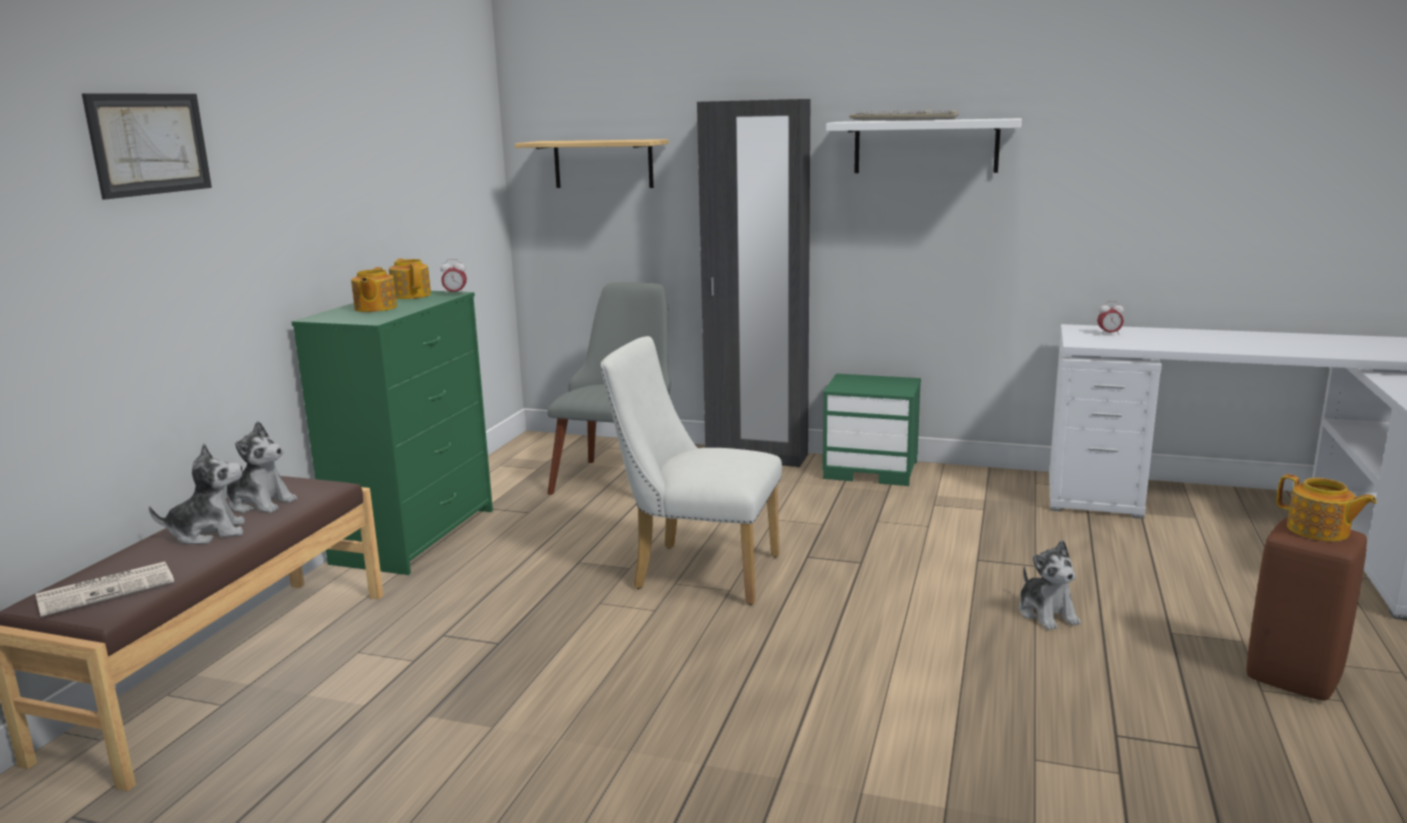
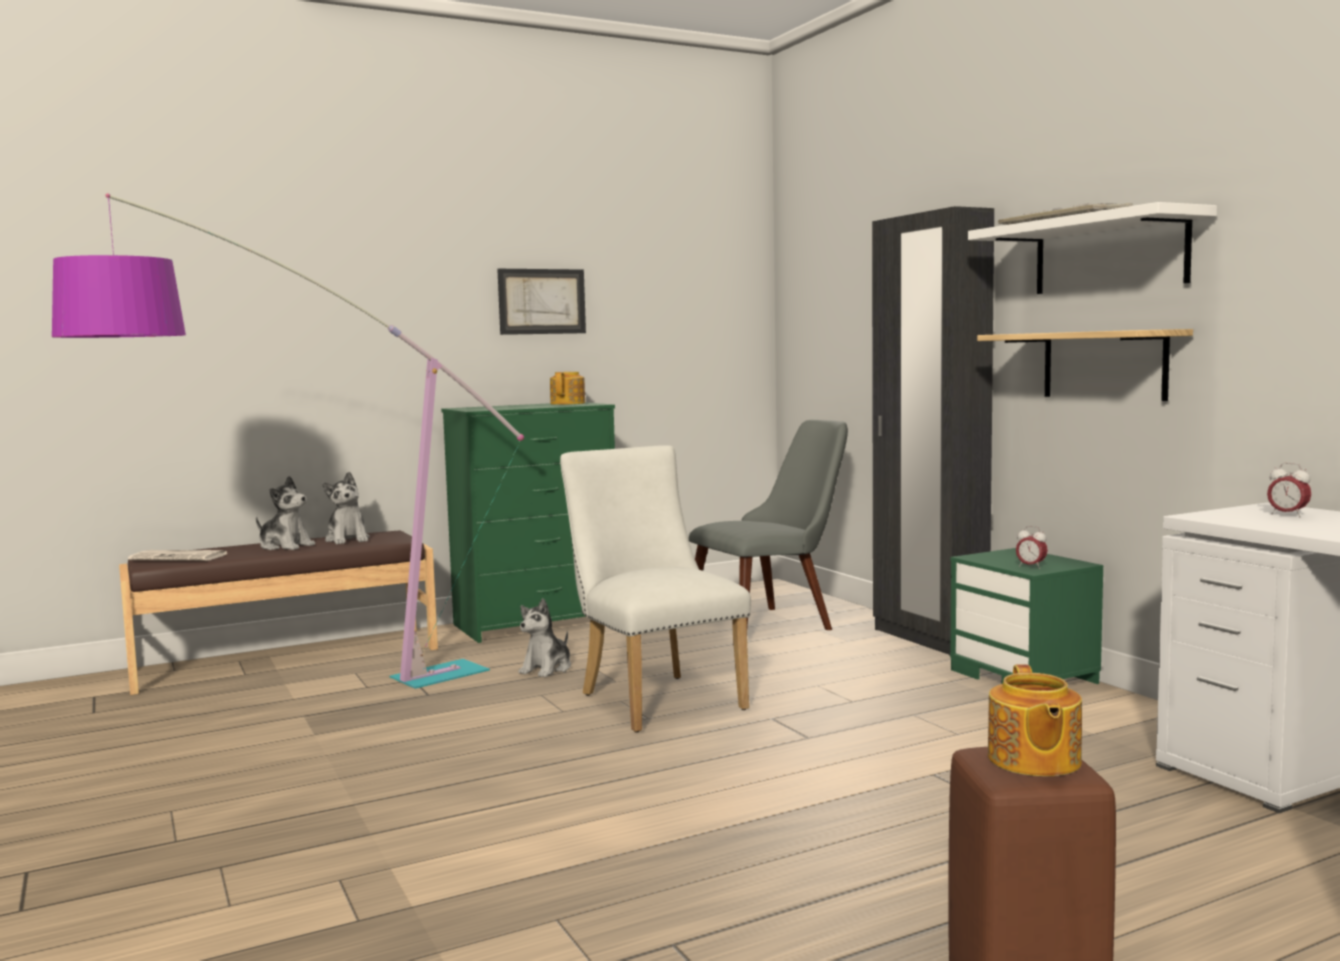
camera: 45 degrees right, 10 degrees down
(149, 144) = (319, 258): picture -> picture (542, 301)
(375, 308) = (511, 406): teapot -> none
(396, 713) = (294, 708): none -> floor lamp
(455, 294) = (596, 404): alarm clock -> alarm clock (1031, 567)
(603, 164) = (836, 298): shelf -> shelf (1104, 365)
(1046, 614) = (881, 838): plush toy -> plush toy (547, 669)

